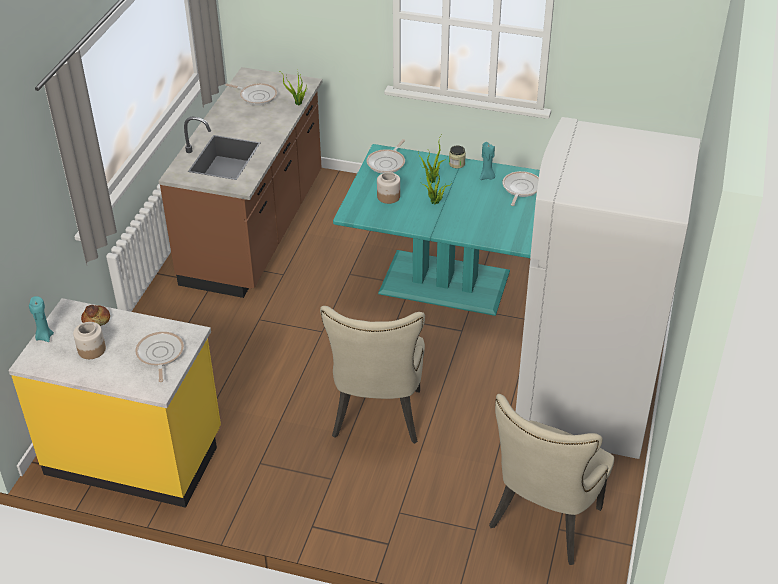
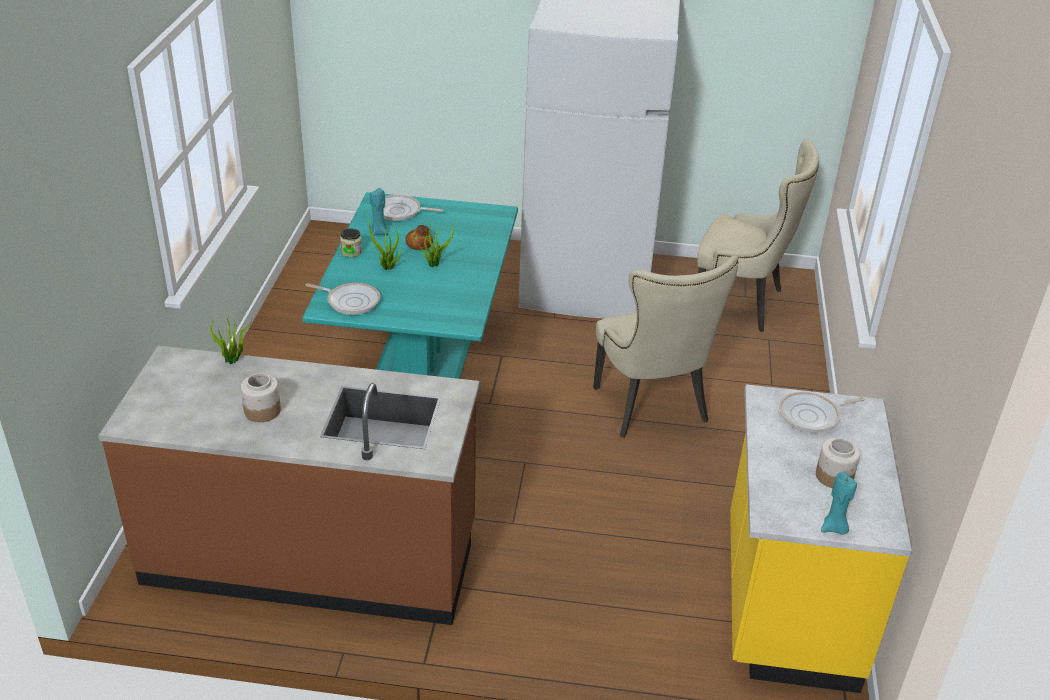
camera: 100 degrees left, 5 degrees down
(96, 319) = (777, 484): bread -> bread (419, 244)
(256, 96) = (203, 405): frying pan -> none
(377, 416) = (651, 407): beige chair -> beige chair turned 75 degrees clockwise
(388, 196) = (426, 297): jar -> jar (262, 411)

